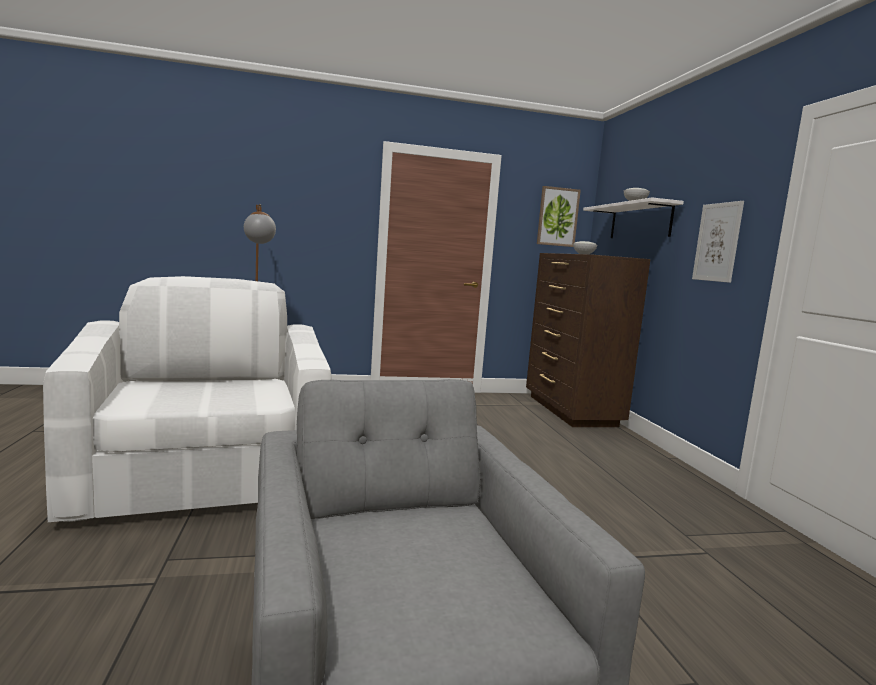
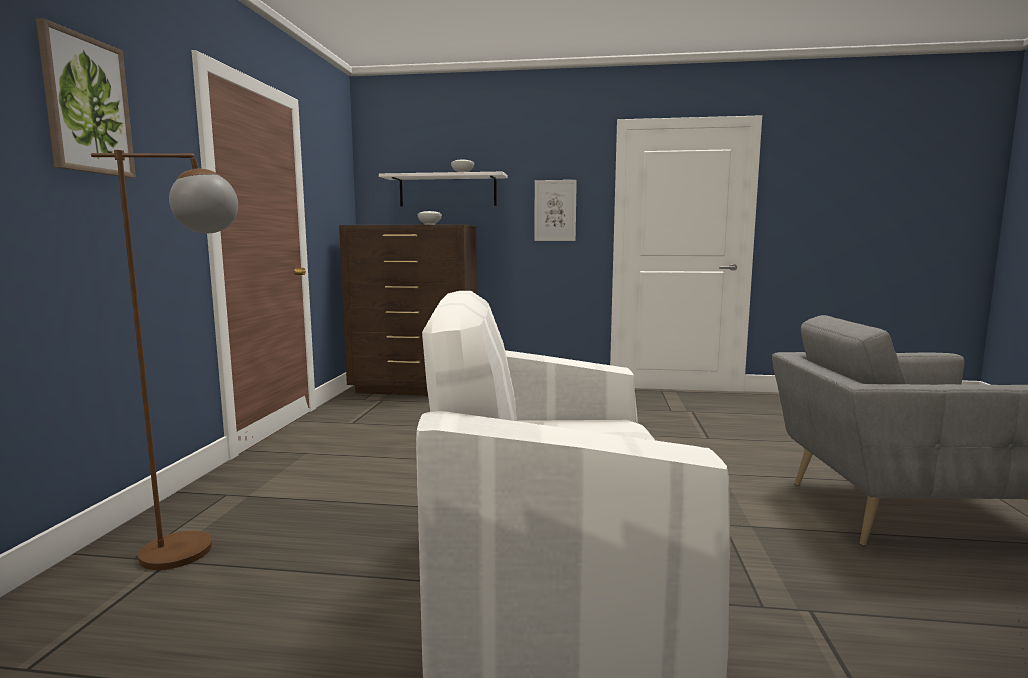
camera: 70 degrees left, 0 degrees up
(557, 217) = (338, 182): picture -> picture (86, 105)

